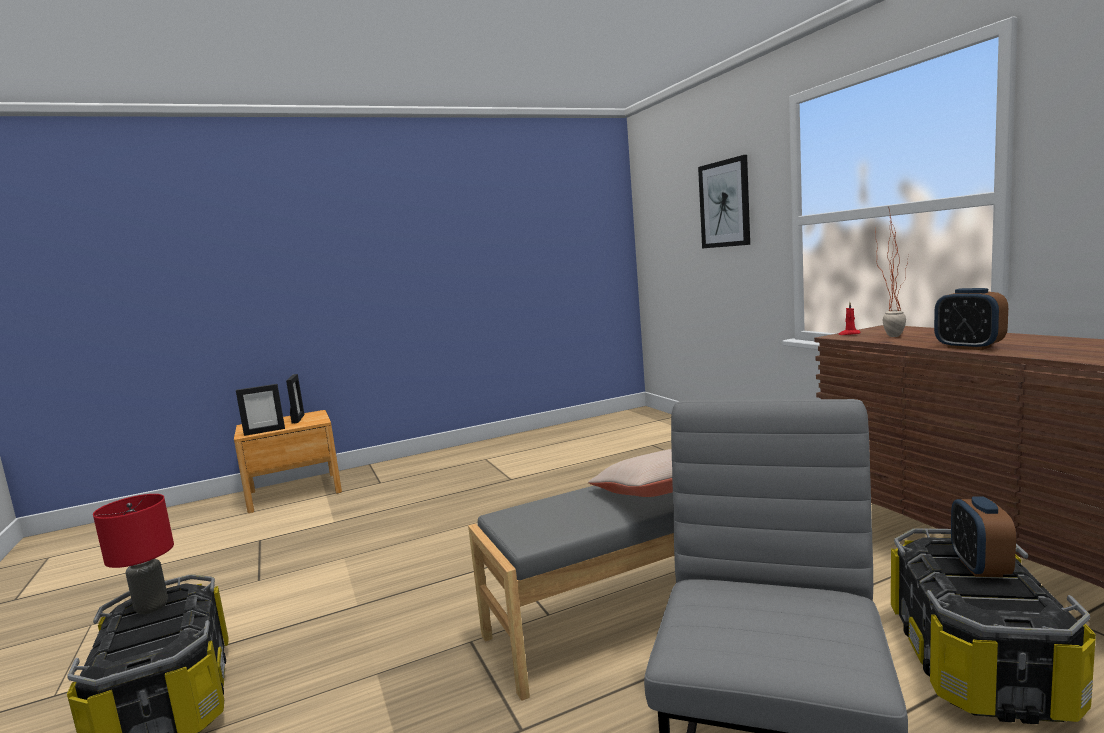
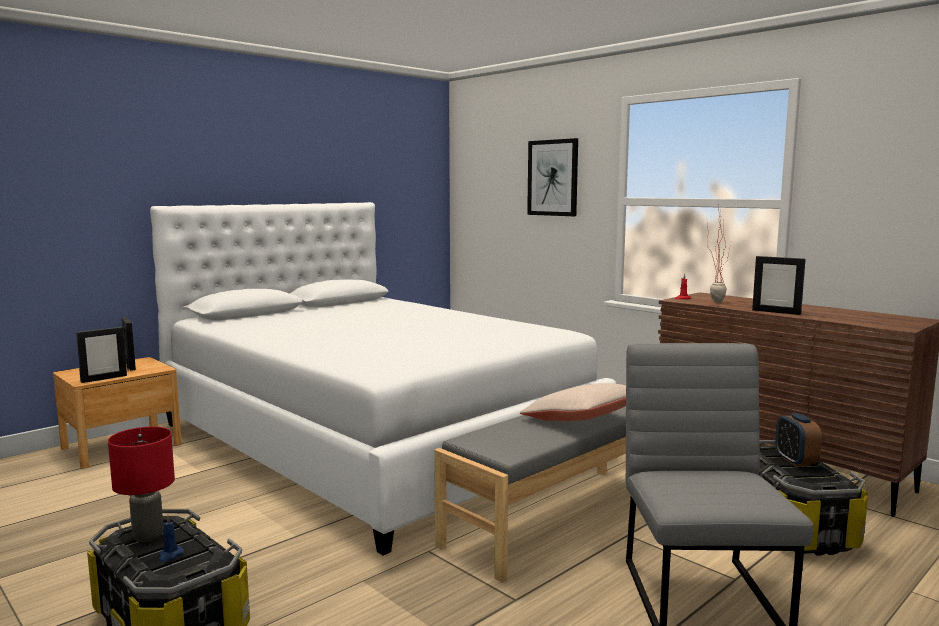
camera: 20 degrees left, 0 degrees up
(144, 634) = (170, 555): none -> blue candle
(511, 495) = (375, 439): none -> white bed
(969, 347) = (776, 312): alarm clock -> picture frame

